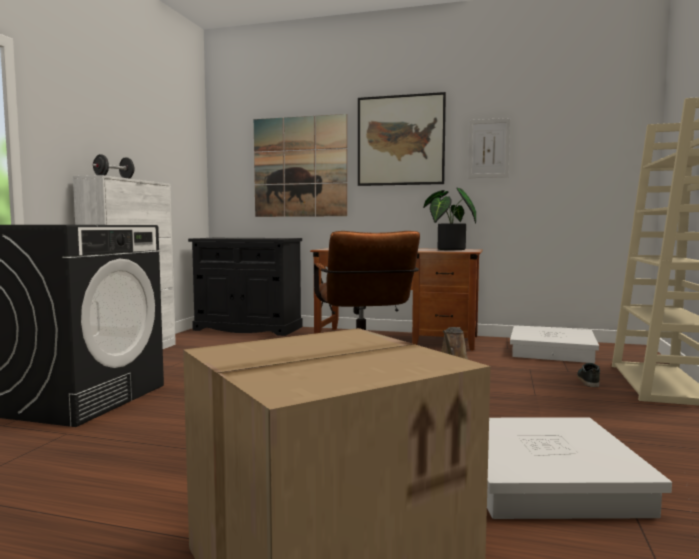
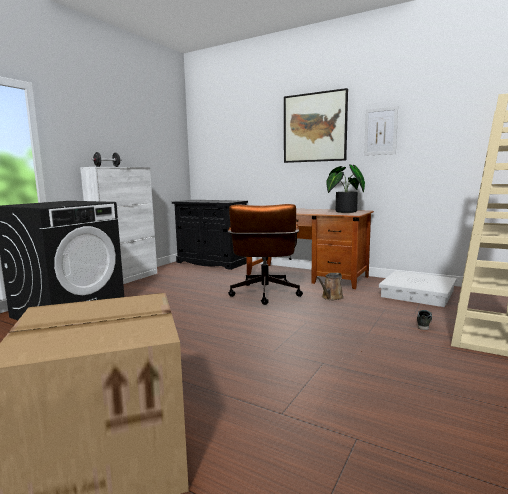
camera: 15 degrees right, 5 degrees up
(300, 167) = (246, 149): picture -> none
(546, 479) = (310, 408): white storage box -> none

